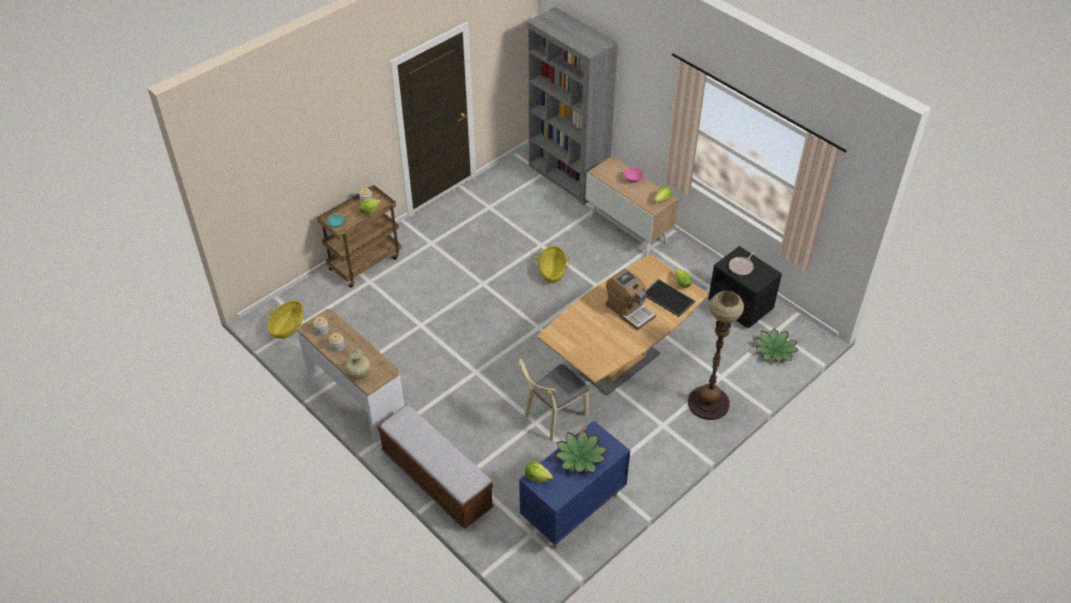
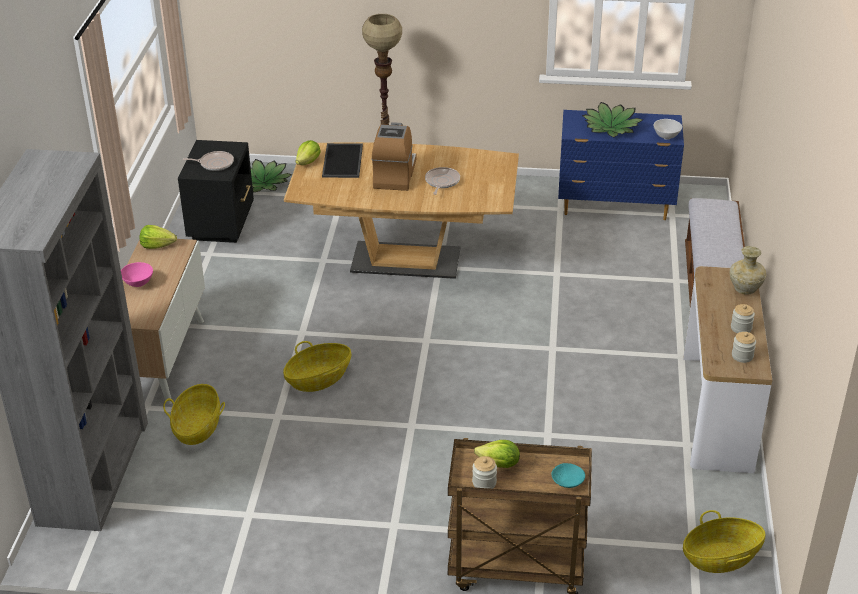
camera: 130 degrees left, 10 degrees down
(537, 477) = (666, 137): lettuce -> white bowl
(552, 418) = (535, 266): beige chair -> none
(562, 217) = (197, 427): none -> basket
(599, 325) = (441, 182): none -> frying pan

